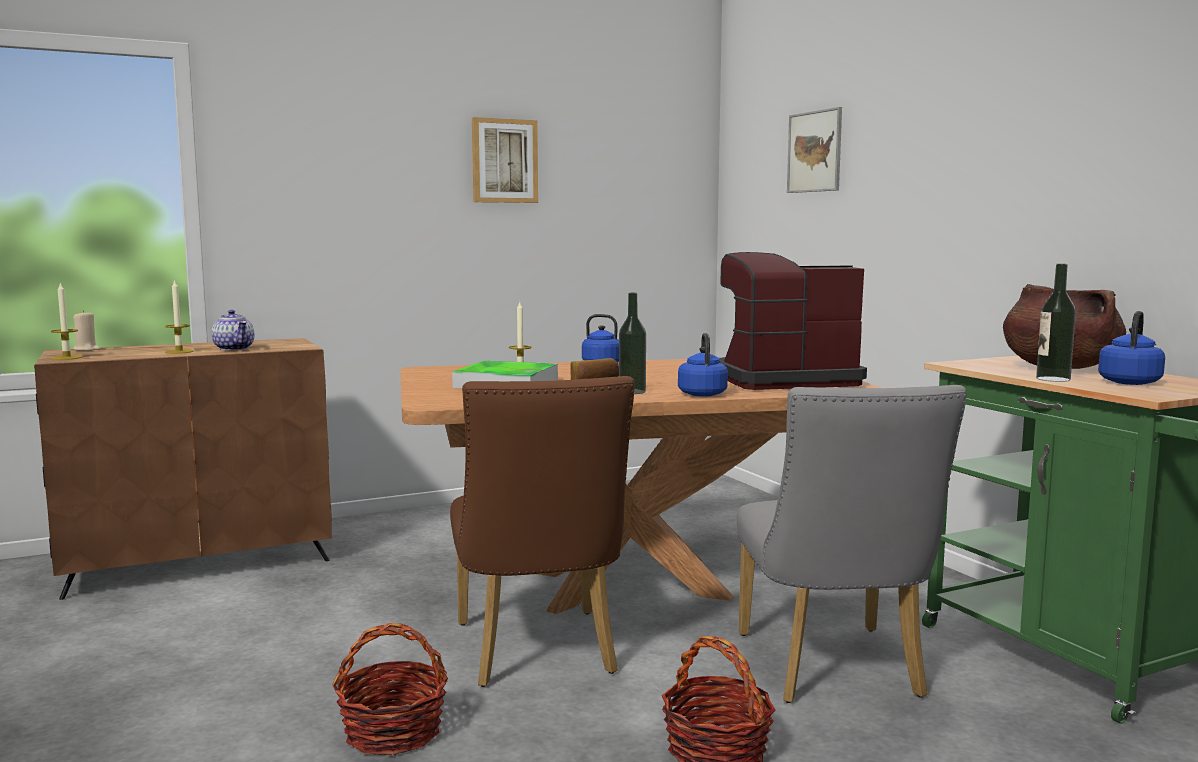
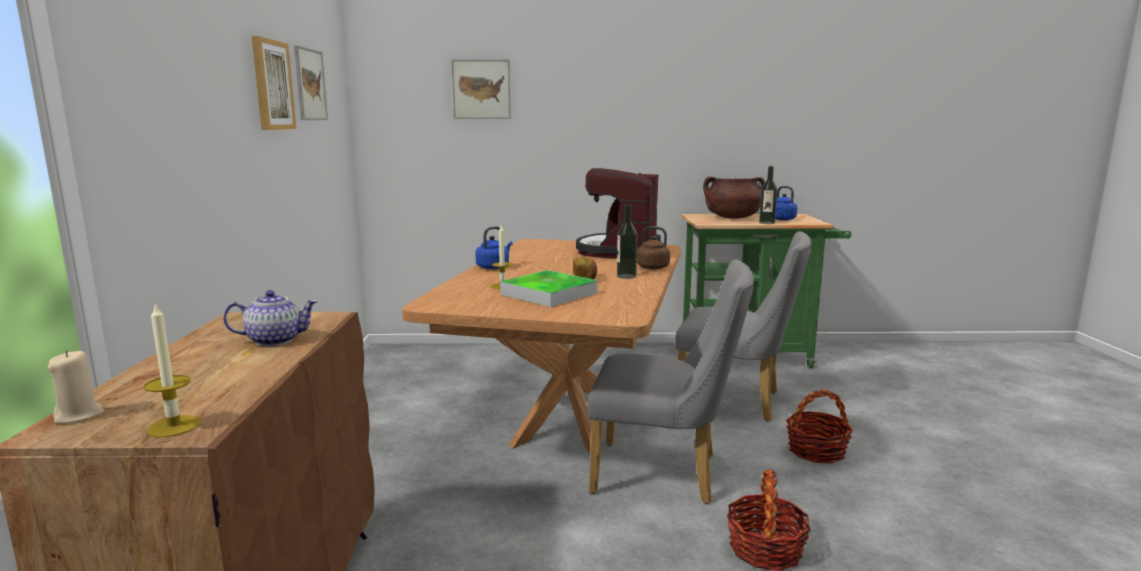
camera: 65 degrees left, 5 degrees up
(179, 351) = (248, 364): candle -> none
(538, 654) = (665, 474): brown chair -> grey chair
(596, 159) = (310, 84): none -> picture
(702, 394) = (650, 267): blue kettle -> brown kettle

